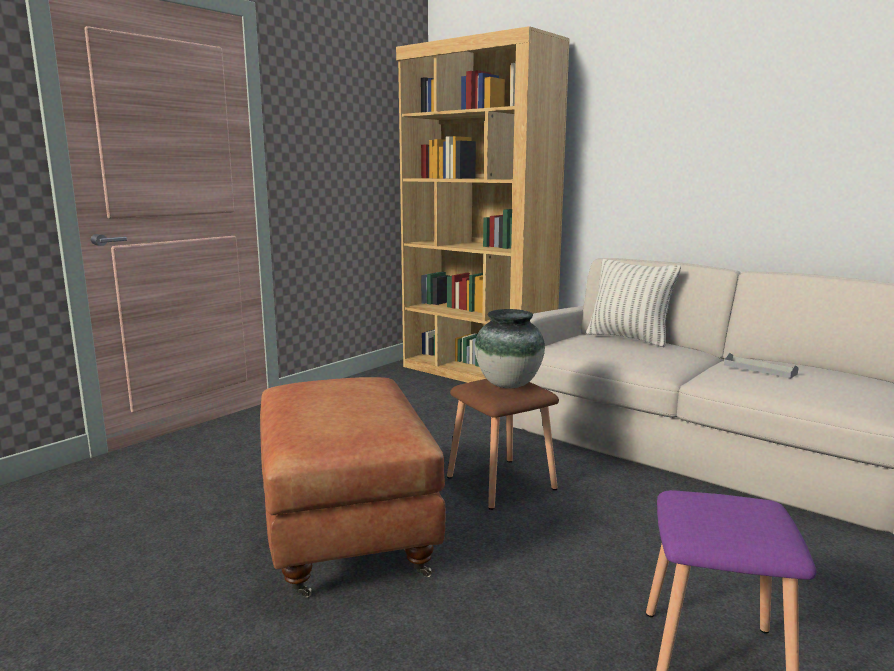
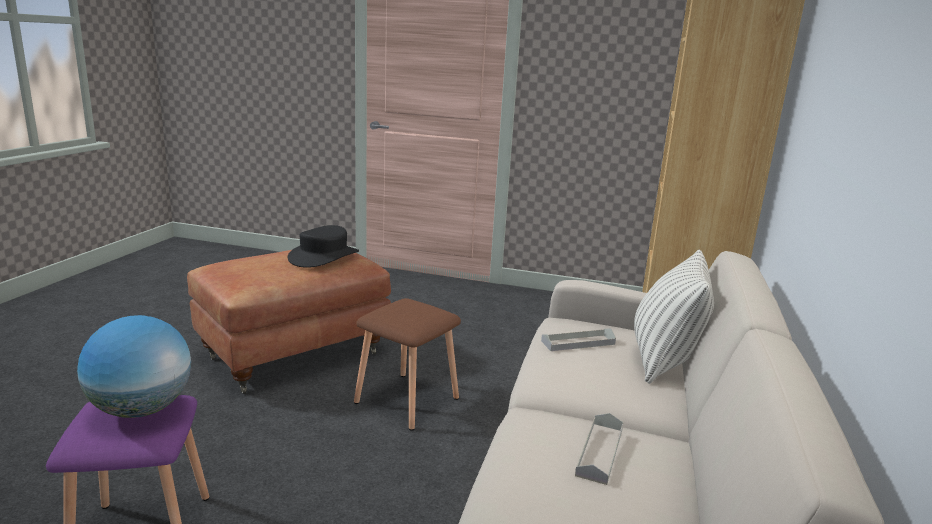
camera: 65 degrees right, 5 degrees up
(344, 387) = (324, 256): none -> black hat
(509, 384) = (411, 313): vase -> none
(598, 349) = (578, 342): none -> grey tray
(713, 506) = (142, 409): none -> globe

